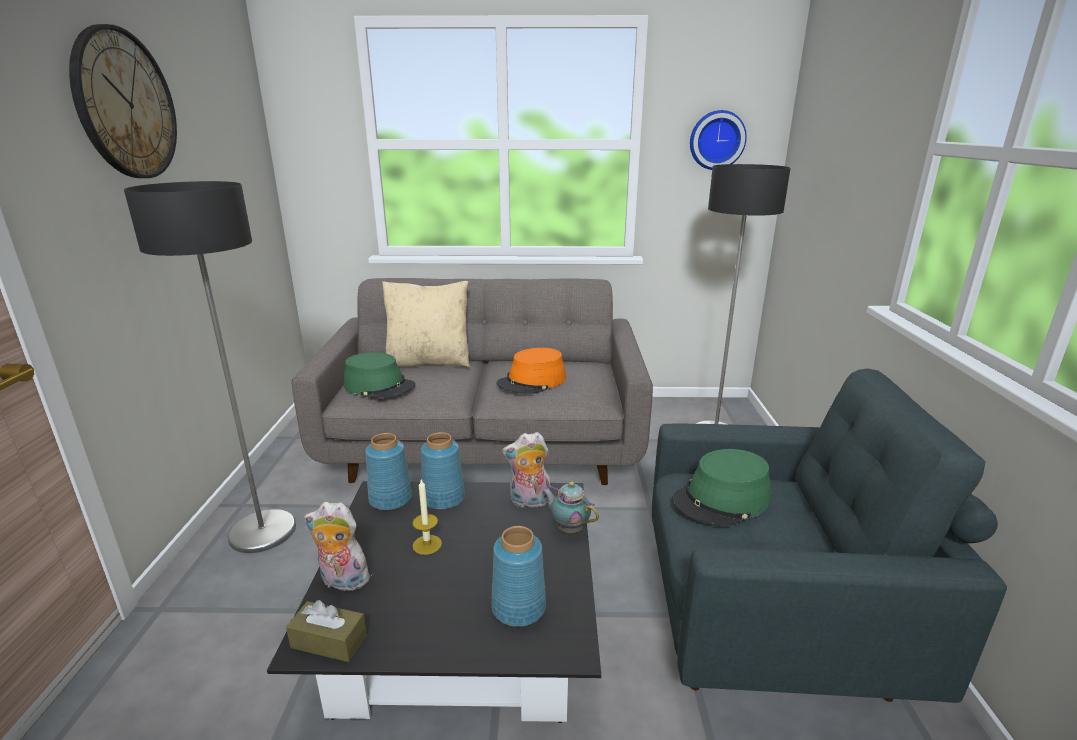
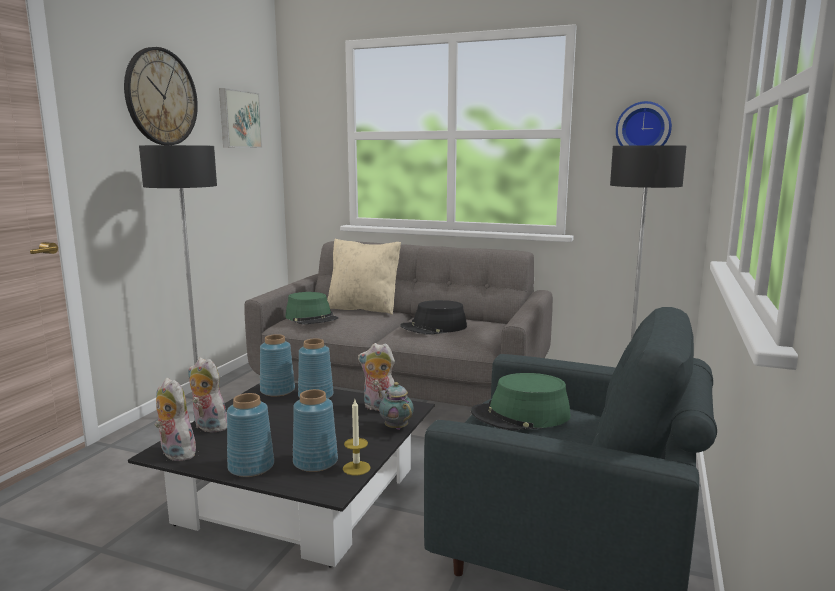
camera: 20 degrees right, 10 degrees down
(223, 127) = (238, 119): none -> picture
(329, 641) = (175, 453): brown tissue box -> plush toy
(427, 544) = (281, 418): candle -> candle (356, 468)
(446, 638) = (250, 467): none -> blue vase
(532, 381) = (434, 327): orange hat -> black hat

